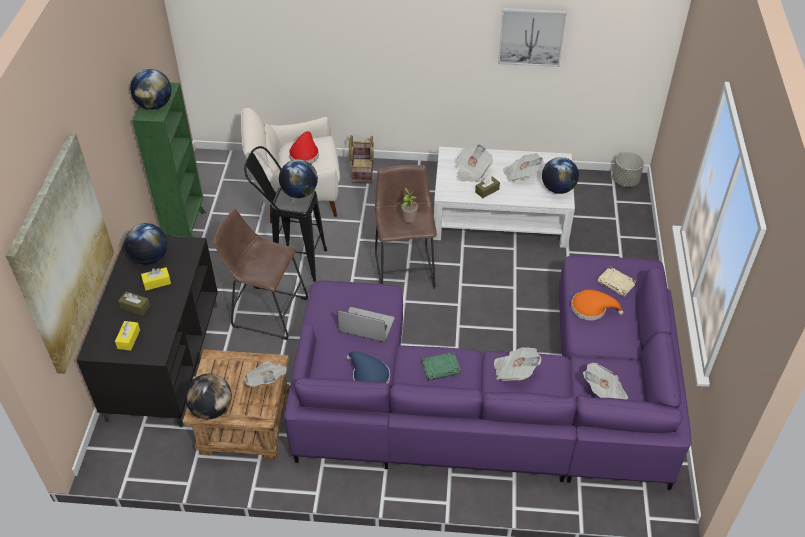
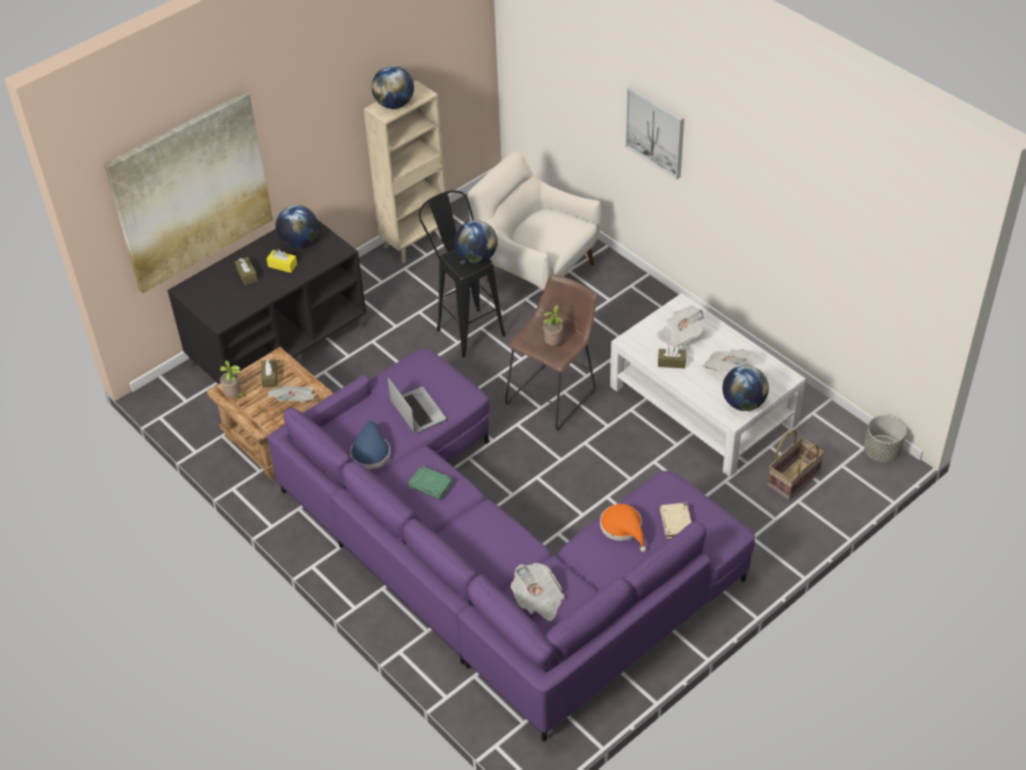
camera: 45 degrees right, 0 degrees up
(128, 339) = (216, 297): yellow tissue box -> none
(186, 226) = (415, 241): green bookcase -> beige bookcase
(212, 409) = (235, 396): globe -> potted plant
(223, 376) = (270, 377): none -> brown tissue box
(266, 311) = (396, 356): brown stool -> none
(304, 154) = (547, 228): red hat -> none
(362, 171) = (623, 281): basket -> basket (793, 478)
(514, 371) = (487, 530): newspaper -> none
(531, 36) = (803, 218): picture -> picture (655, 131)

